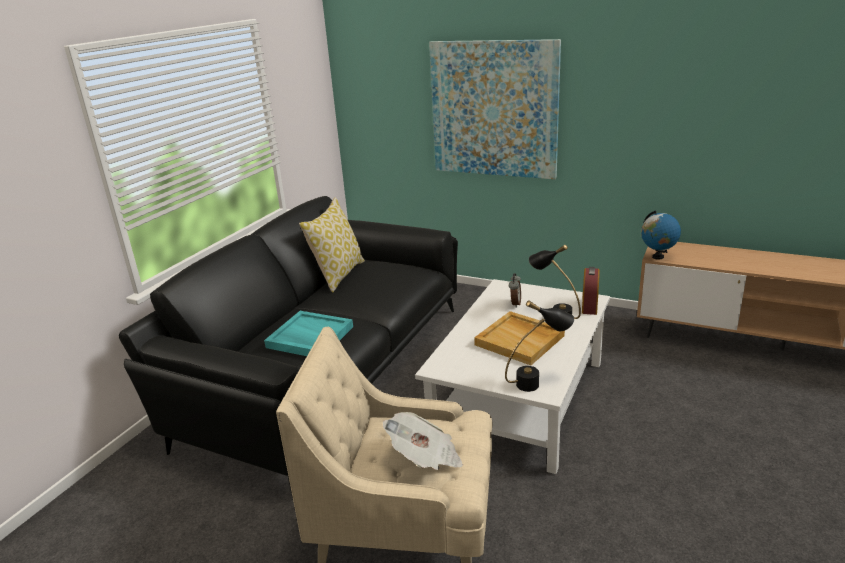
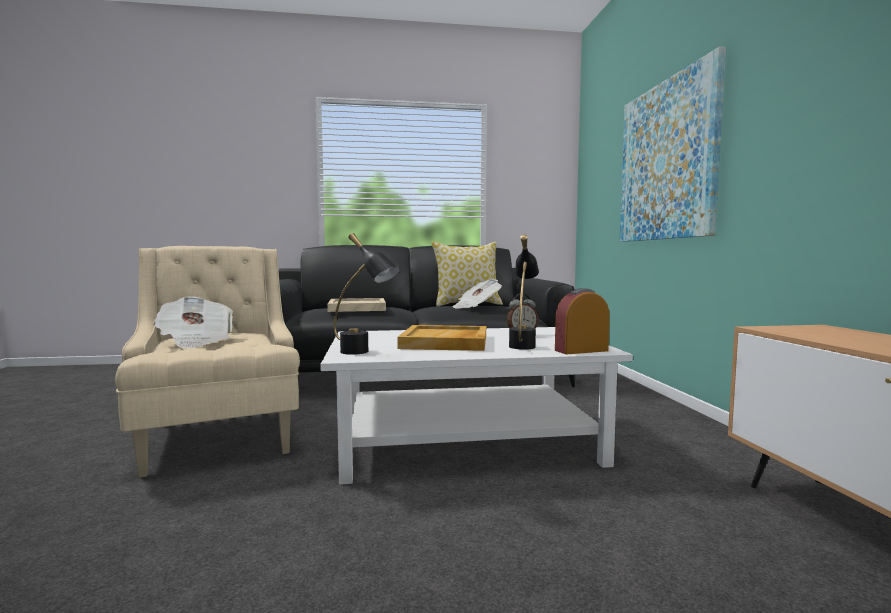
camera: 55 degrees right, 20 degrees down
(309, 337) = (356, 308): turquoise tray -> beige tray
(381, 280) = (476, 307): none -> newspaper
(657, 257) = (770, 329): globe -> none

